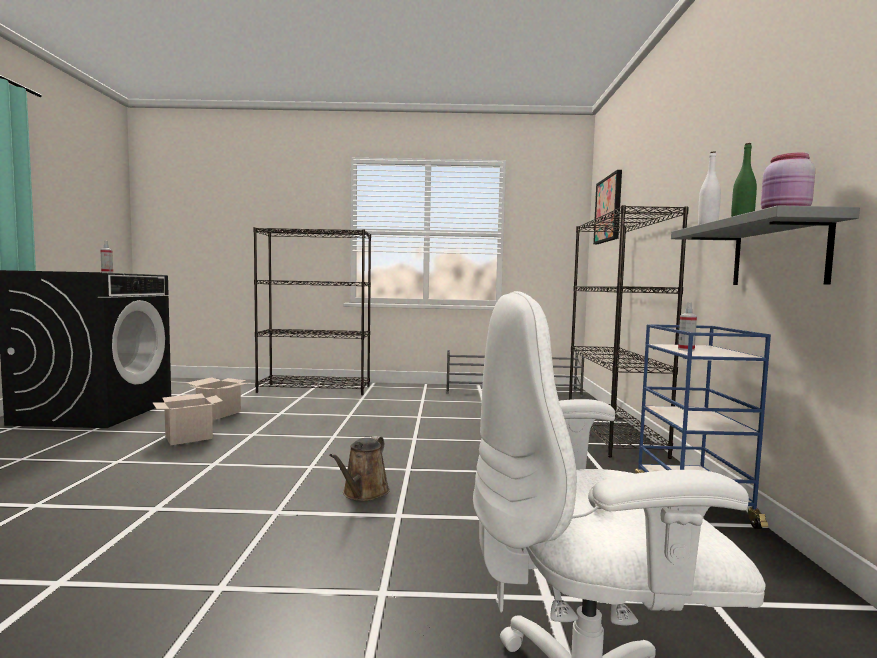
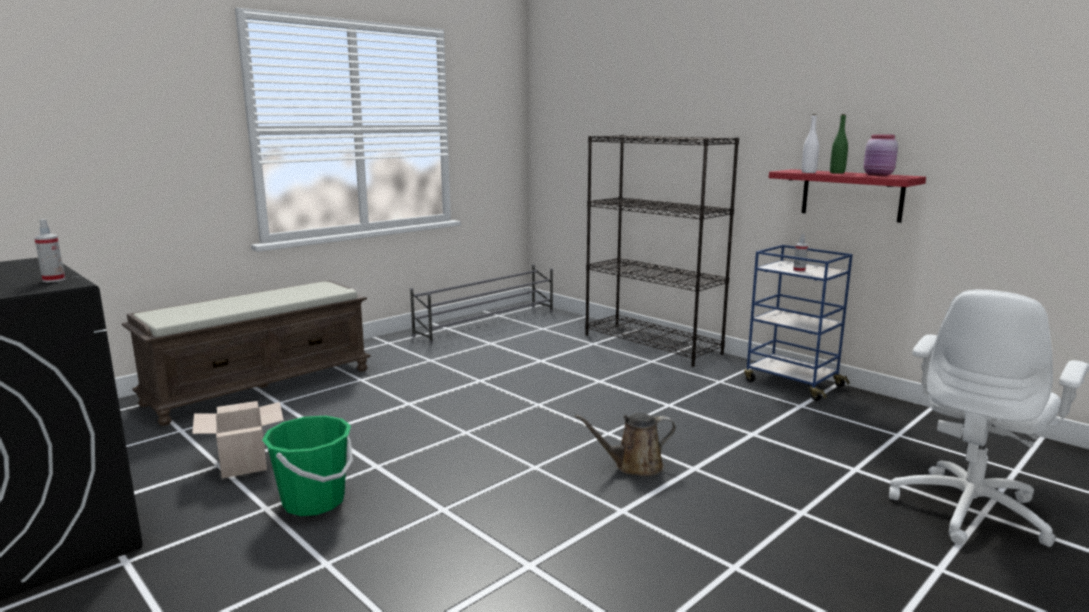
camera: 45 degrees left, 10 degrees up
(190, 437) = (314, 501): cardboard box -> green bucket
(315, 389) = (261, 385): black bookcase -> brown bench
(363, 493) = (634, 466): brown watering can -> brown watering can turned 105 degrees clockwise
(608, 209) = (577, 106): picture -> none
(778, 253) = (851, 195): grey shelf -> red shelf

